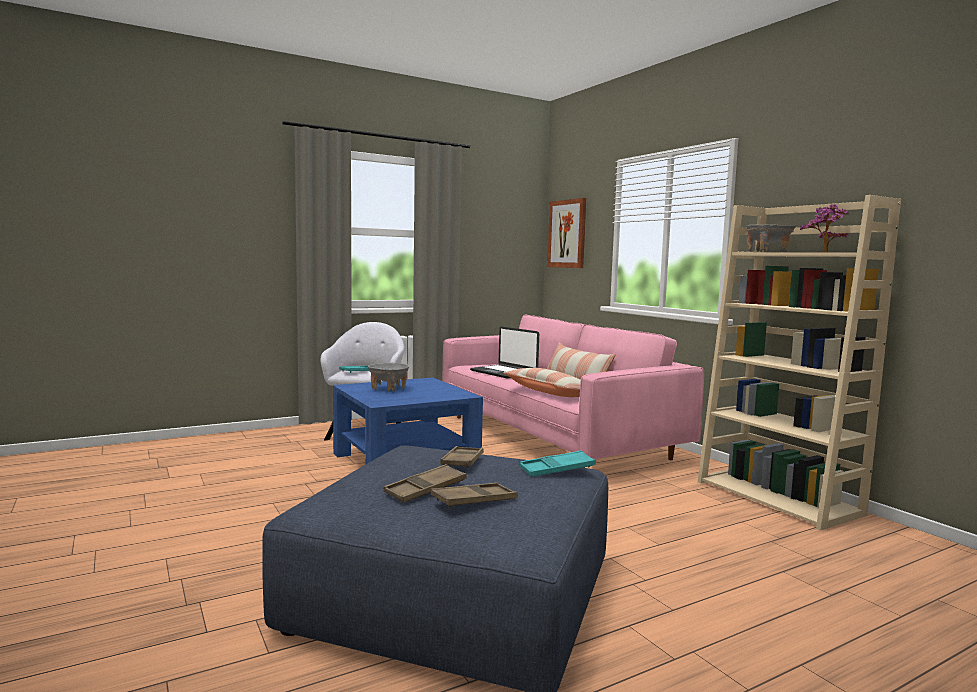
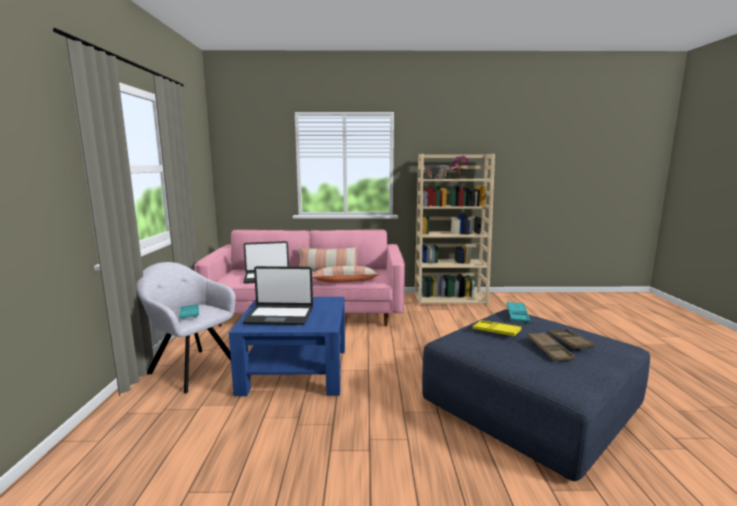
camera: 60 degrees left, 5 degrees up
(388, 389) = (279, 316): grey bowl -> laptop
(462, 461) = (496, 331): brown tray -> yellow tray
(567, 234) = (242, 163): picture -> none

